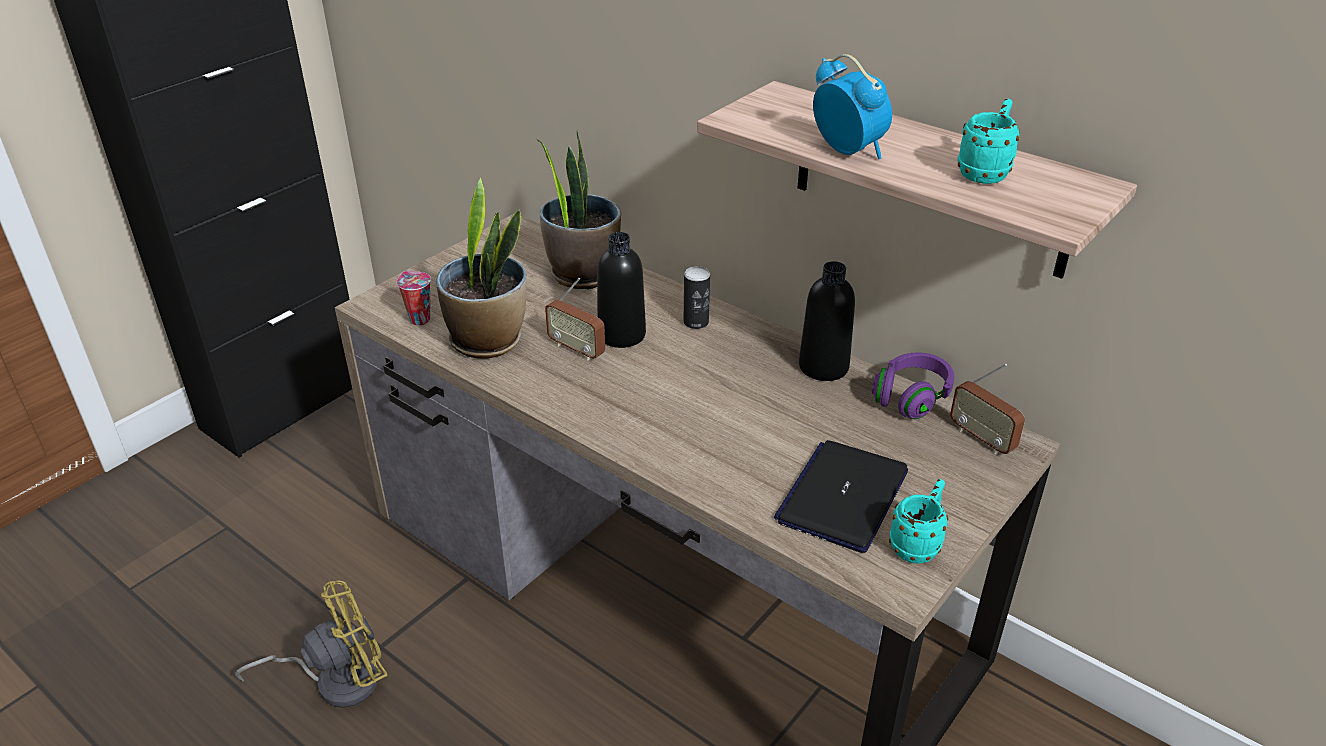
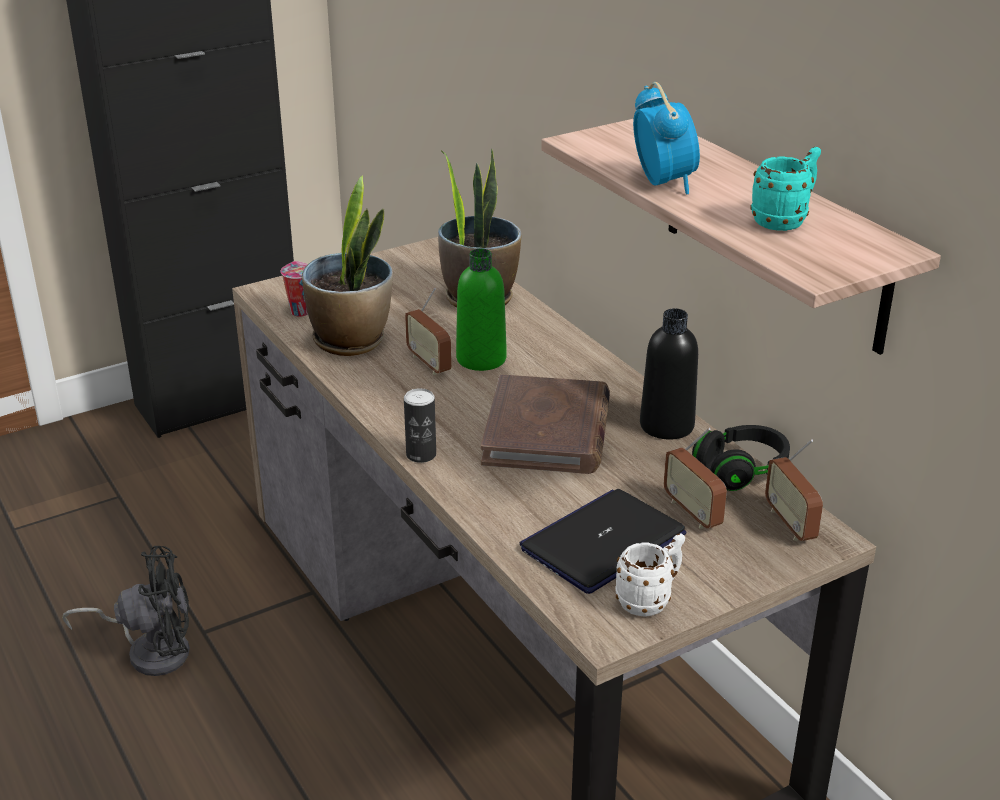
camera: 20 degrees right, 5 degrees down
(336, 680) = (151, 650): yellow fan -> black fan
(621, 335) = (481, 359): black bottle -> green bottle
(696, 322) = (563, 361): can -> can (421, 455)
(725, 396) = (547, 431): none -> brown book
(897, 447) = (692, 512): none -> radio
(911, 398) = (741, 471): purple headphones -> black headphones
(917, 544) = (650, 600): turquoise mug -> white mug

